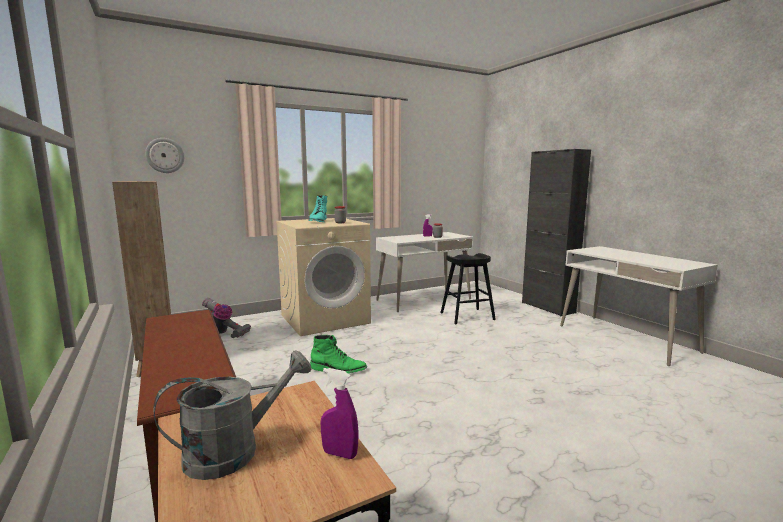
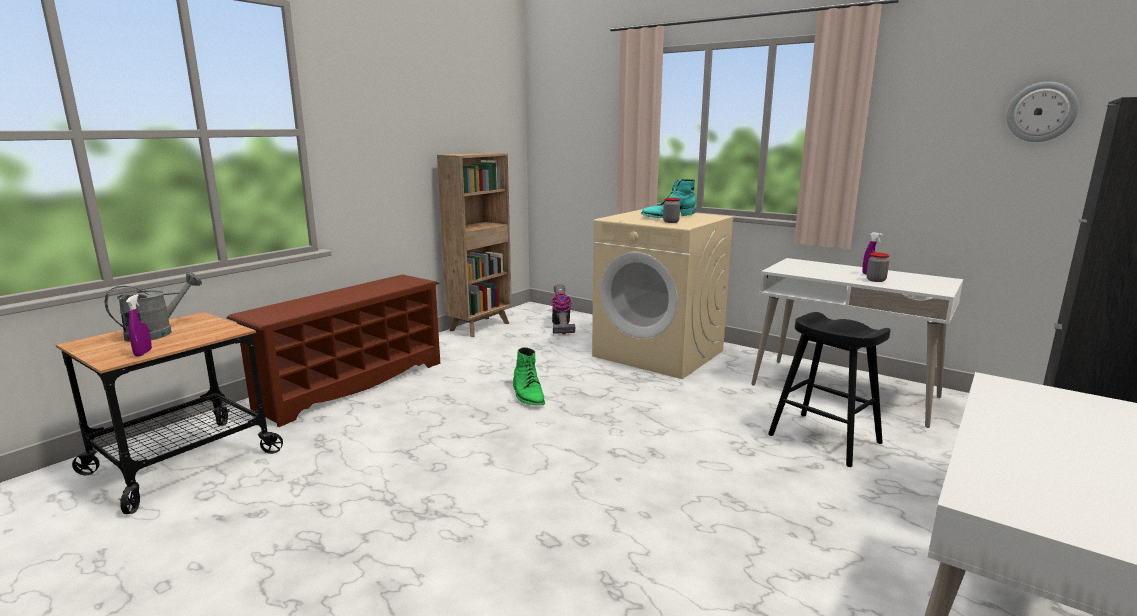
camera: 65 degrees right, 5 degrees up
(165, 155) = (561, 123): wall clock -> wall clock (1041, 112)
(235, 450) = (157, 332): grey watering can -> grey watering can turned 90 degrees counterclockwise

